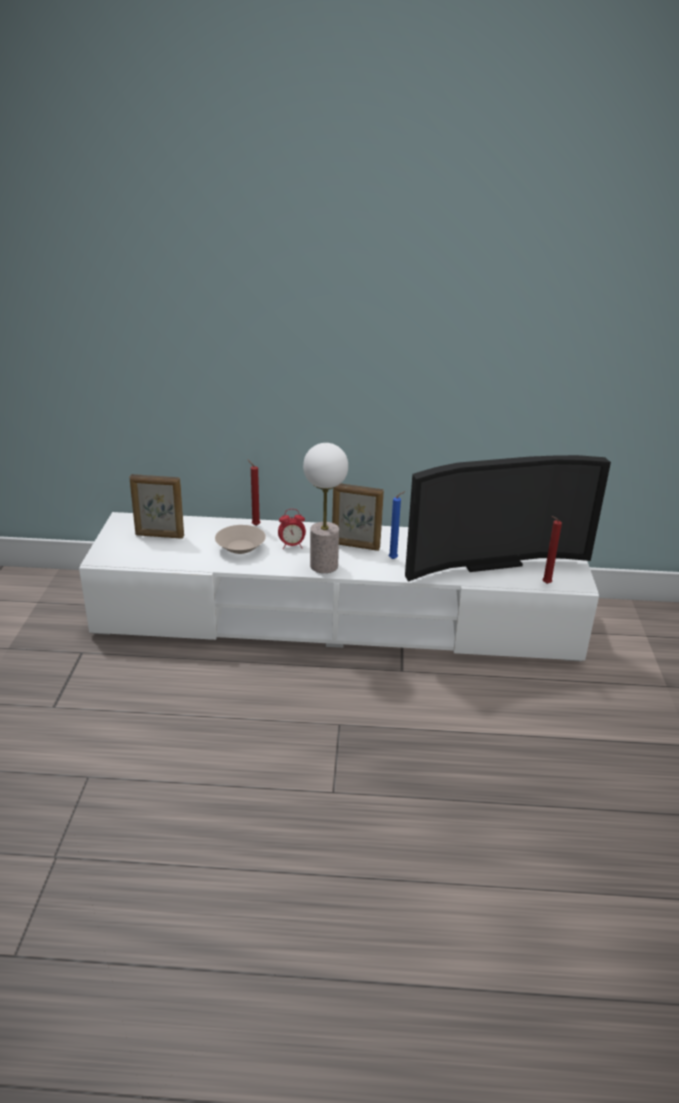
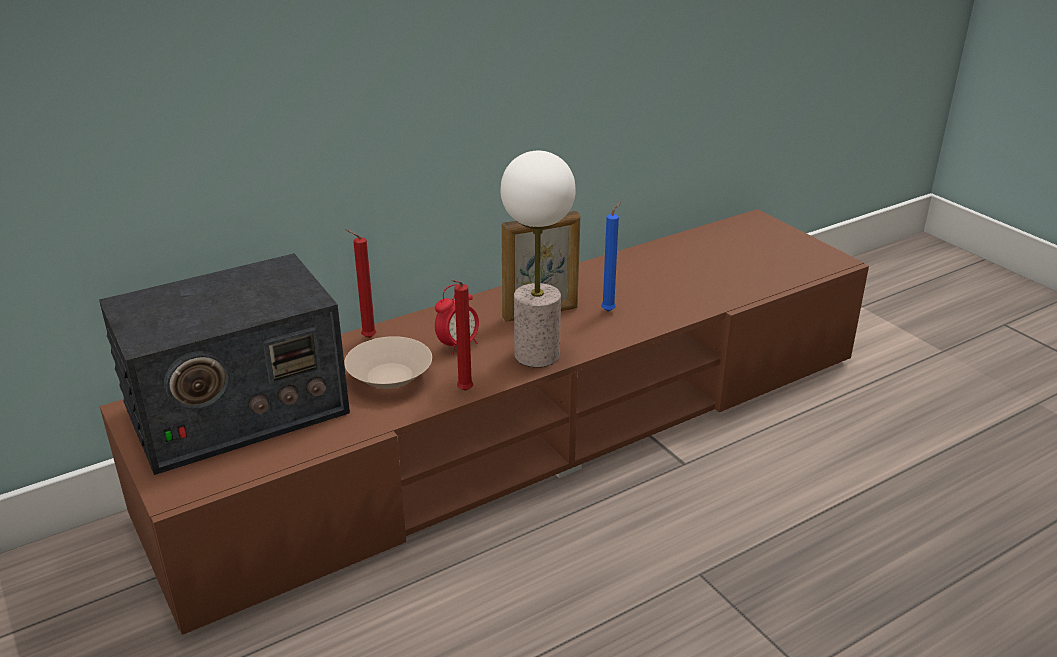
camera: 35 degrees left, 0 degrees up
(159, 536) = (236, 411): picture frame -> radio
(338, 618) = (530, 432): white tv stand -> brown tv stand
(488, 560) = (713, 270): television -> none
(545, 584) = (804, 273): red candle -> red candle (463, 391)

